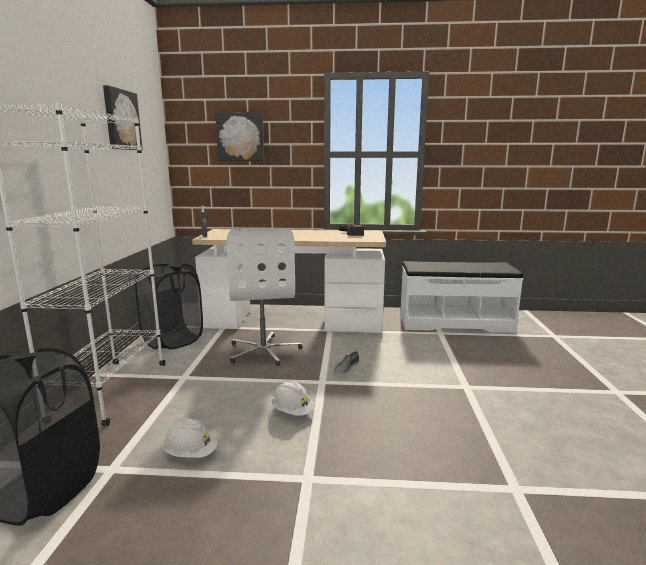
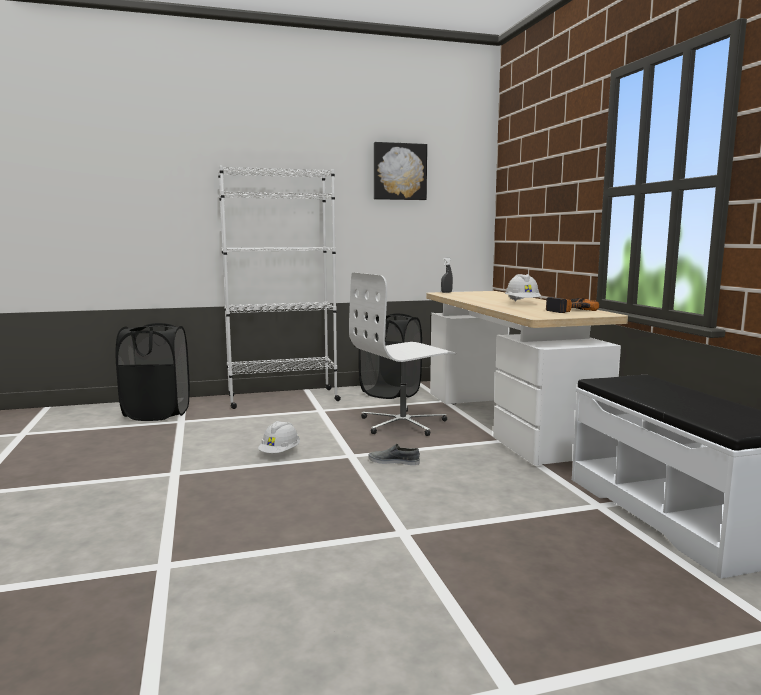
camera: 70 degrees right, 5 degrees down
(191, 454) = (202, 435): white hard hat -> white hard hat (522, 303)
(240, 137) = (539, 177): picture -> none

